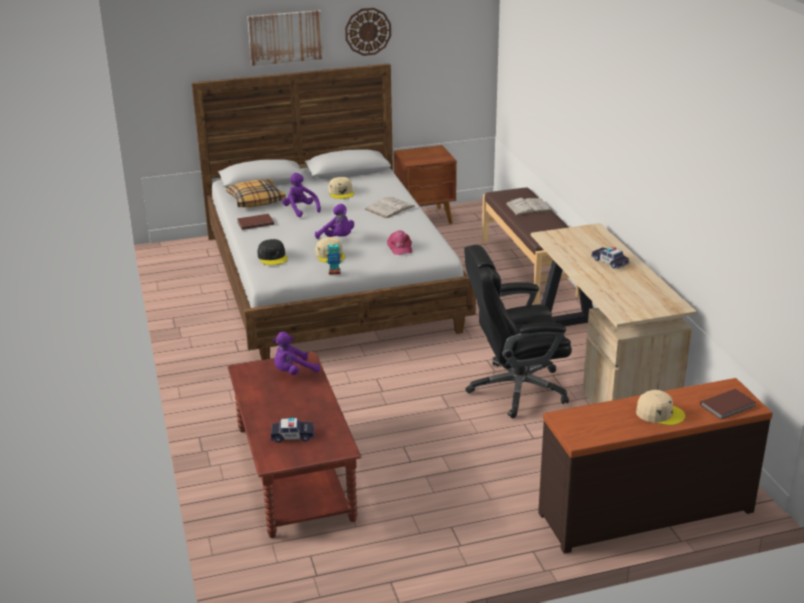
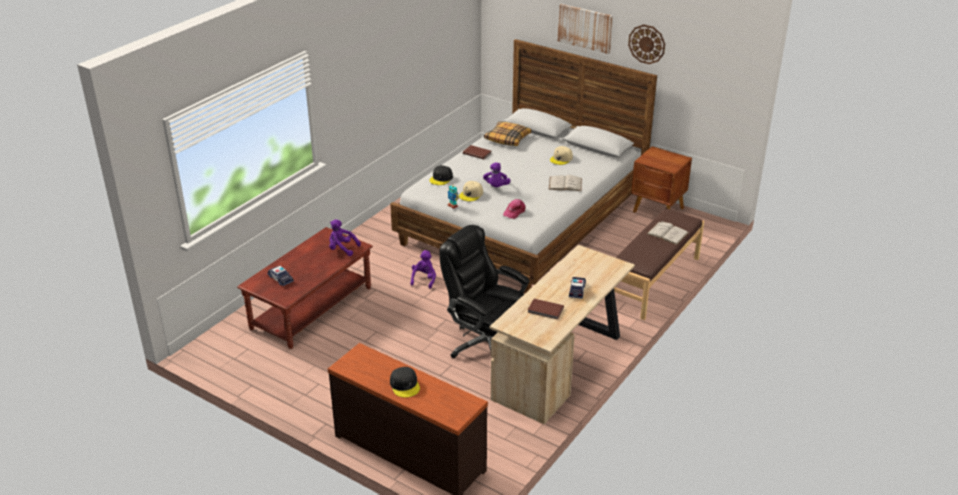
camera: 50 degrees right, 5 degrees up
(300, 210) = (515, 158): purple plush toy -> purple plush toy (424, 279)
(659, 413) = (405, 385): beige cap -> black cap
(728, 406) = (445, 410): brown book -> brown book (545, 310)

